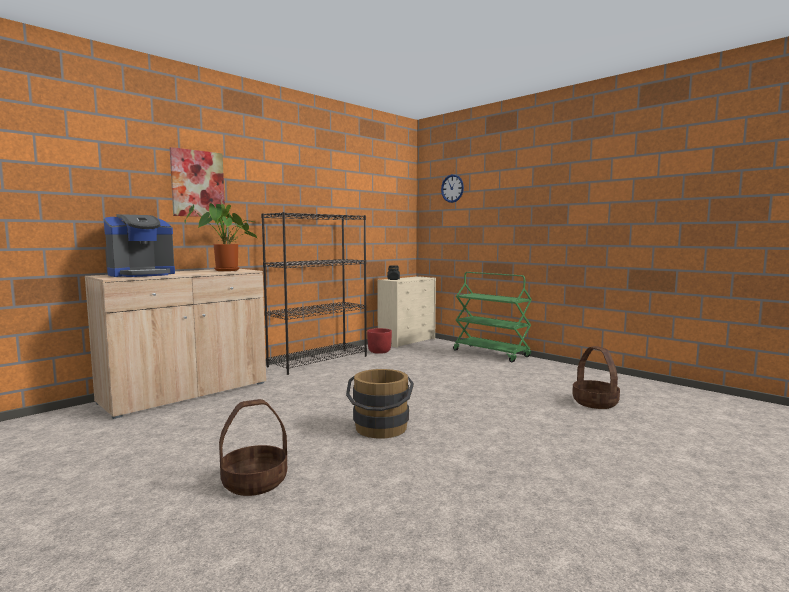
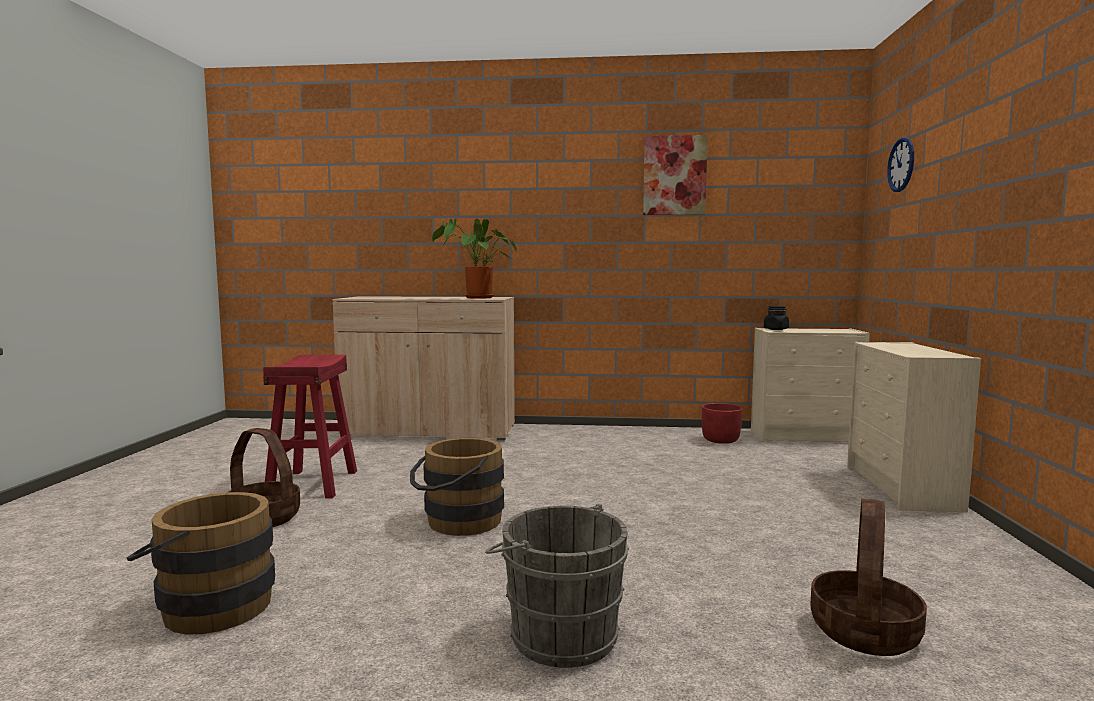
camera: 50 degrees right, 0 degrees up
(142, 274) = (390, 297): coffee machine -> none
(197, 184) = (475, 197): picture -> picture (674, 175)
(214, 451) = (313, 484): none -> red stool
(319, 361) = (616, 433): black bookcase -> none
(392, 526) = (208, 607): none -> brown bucket
(491, 353) = (902, 488): green cart -> beige dresser
(543, 446) = (558, 634): none -> grey bucket

